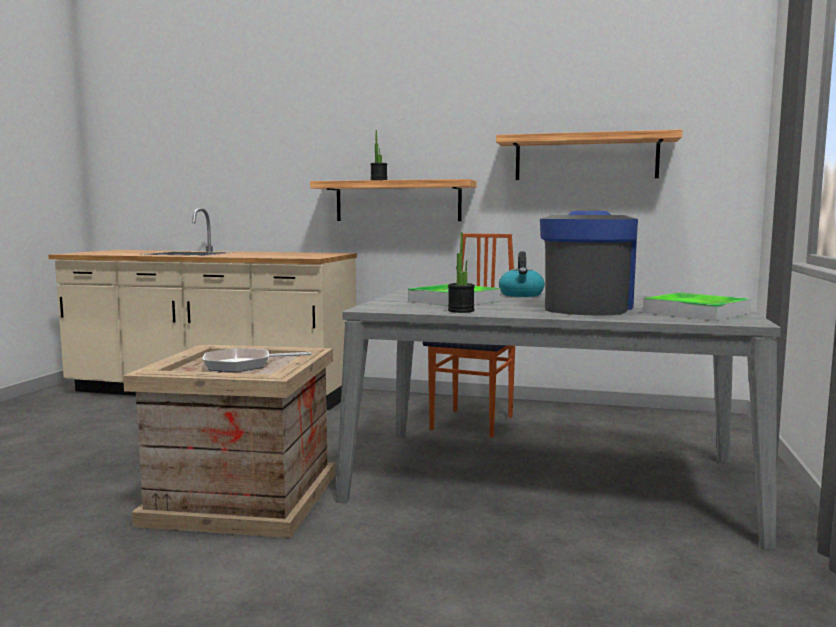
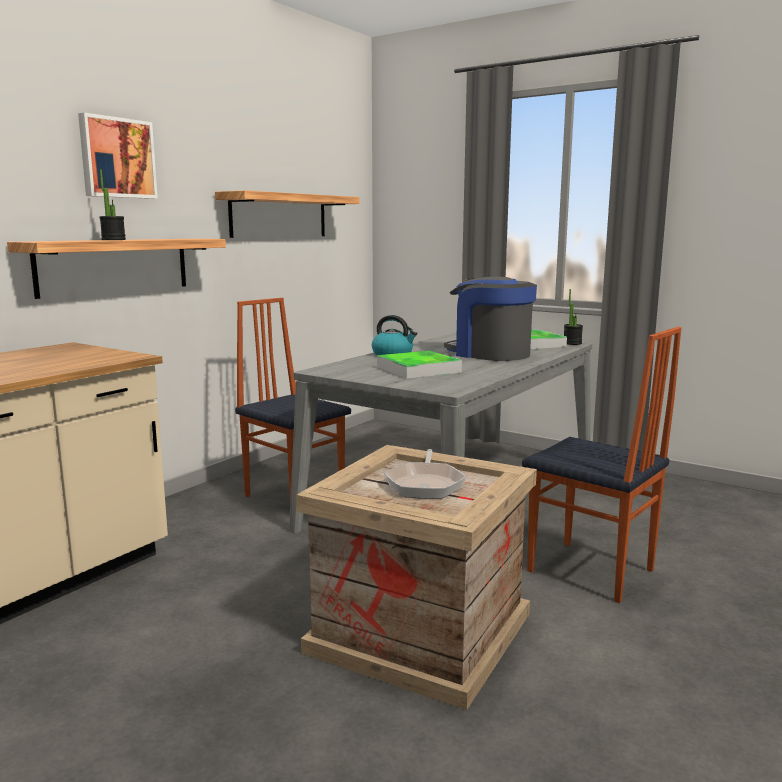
camera: 70 degrees left, 5 degrees up
(407, 120) = (117, 158): none -> picture
(408, 564) = (590, 572): none -> chair
(461, 311) = (484, 374): potted plant -> potted plant (572, 343)

